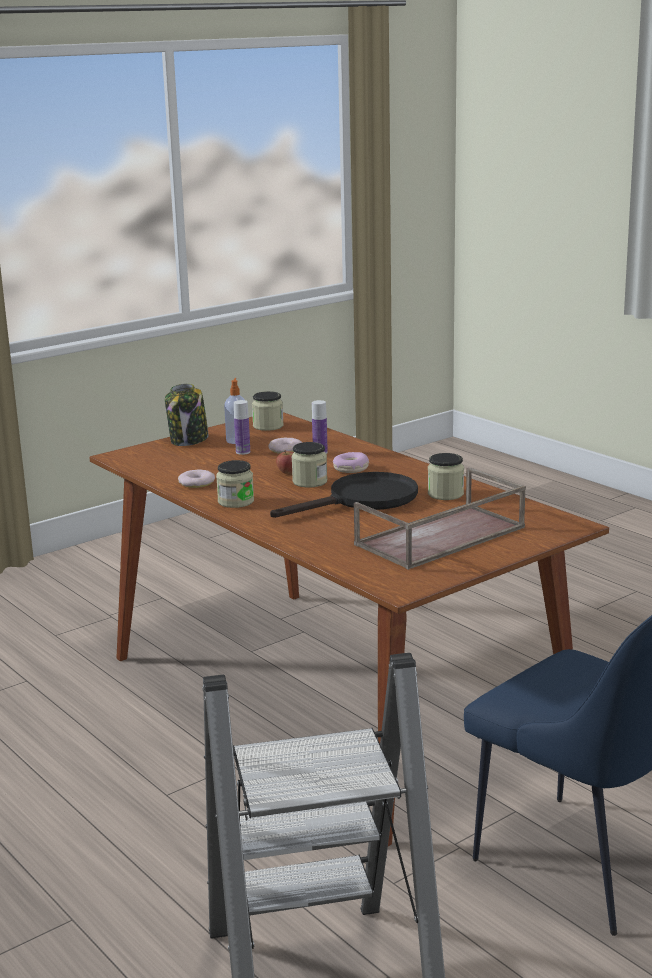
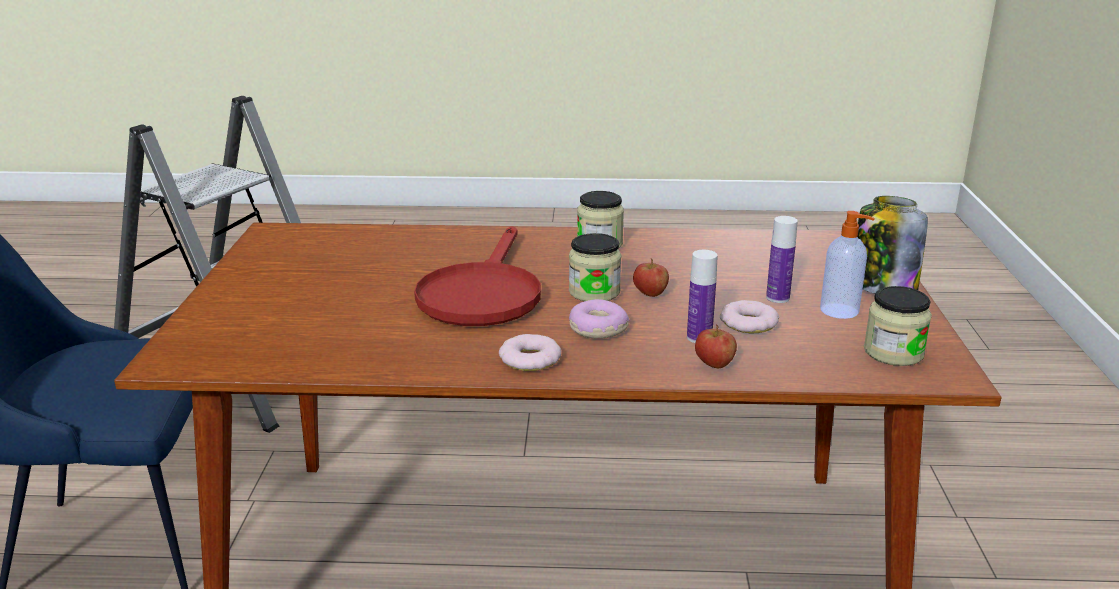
camera: 130 degrees right, 5 degrees up
(196, 483) = (693, 245): donut -> donut (530, 359)
(341, 444) = (714, 364): none -> apple
(363, 500) = (482, 294): black frying pan -> red frying pan
(440, 537) = (314, 286): brown tray -> none
(445, 494) = (404, 341): jar -> none

